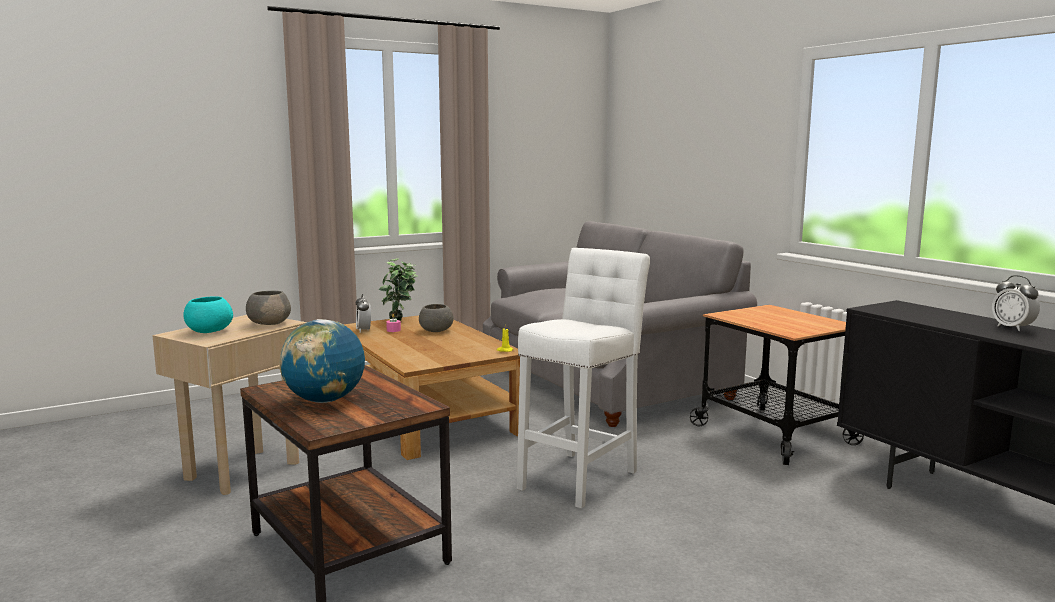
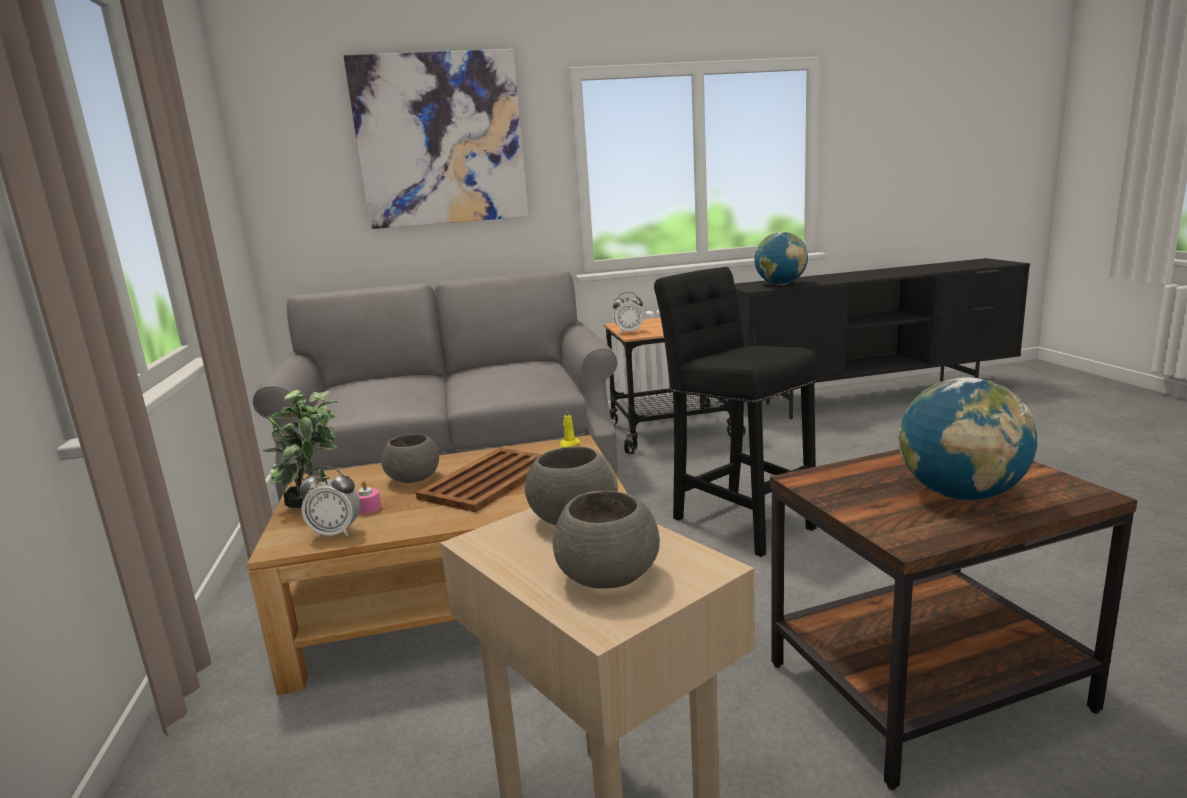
camera: 70 degrees left, 5 degrees up
(209, 331) = (607, 577): turquoise bowl -> grey bowl
(435, 343) = (488, 480): none -> brown tray
(581, 477) = (738, 520): white stool -> black stool
(706, 115) = (440, 140): none -> picture
(916, 315) = (780, 284): none -> globe
(1012, 328) = (826, 277): alarm clock -> alarm clock (629, 332)

